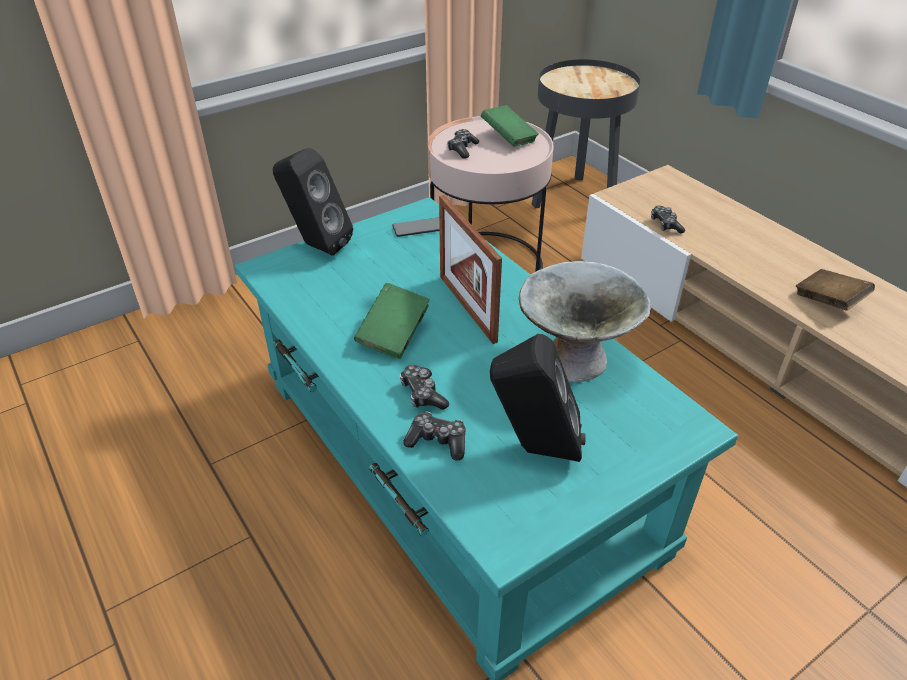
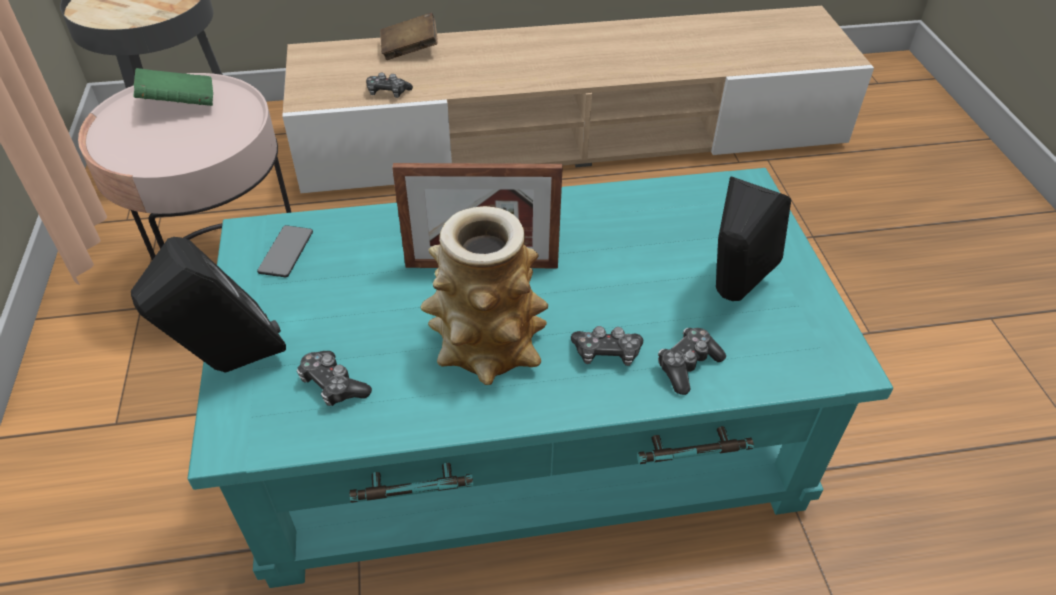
camera: 65 degrees left, 5 degrees up
(393, 335) = (487, 345): green book -> vase
(462, 149) = (157, 149): game controller -> game controller (333, 385)
(575, 361) = (621, 220): grey bowl -> none
(828, 301) = (574, 61): brown book -> brown book (410, 50)

